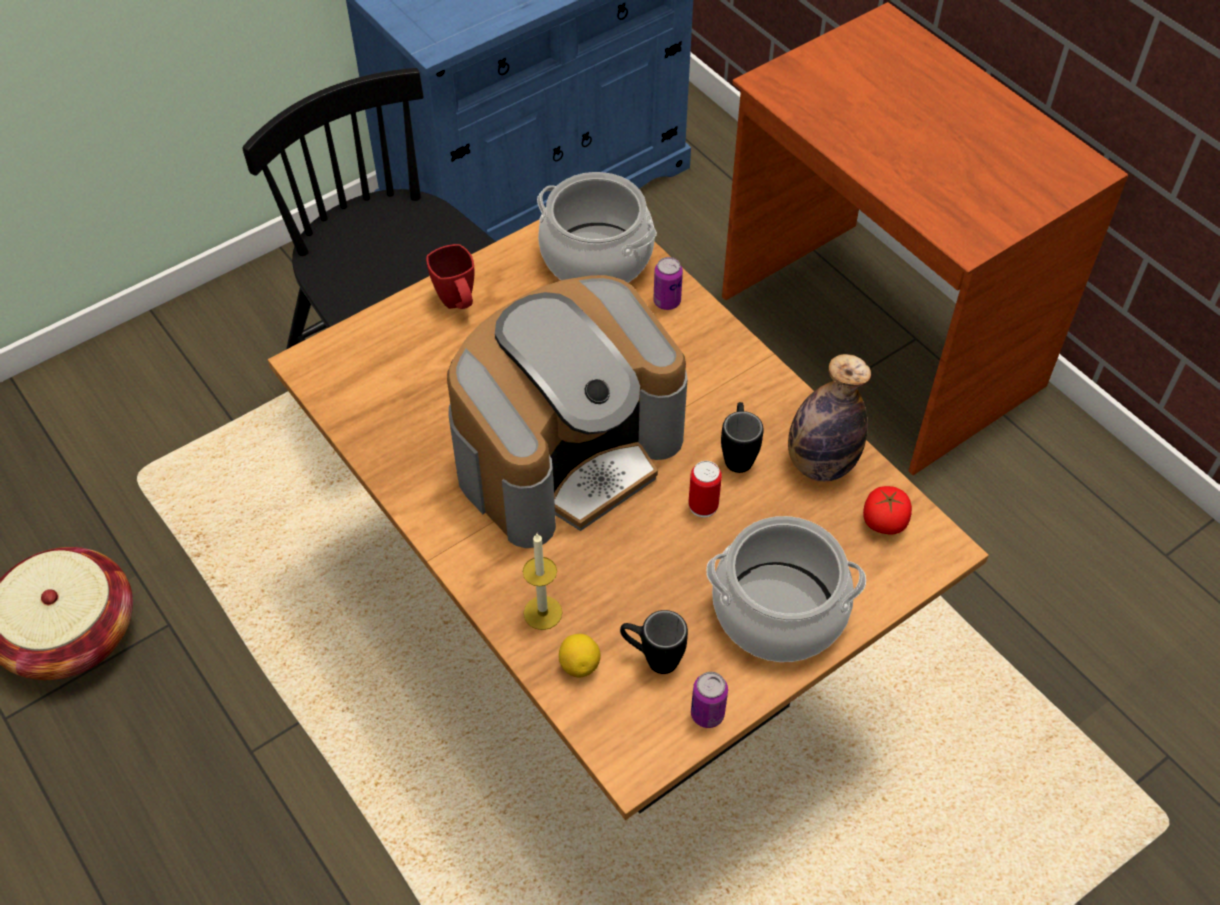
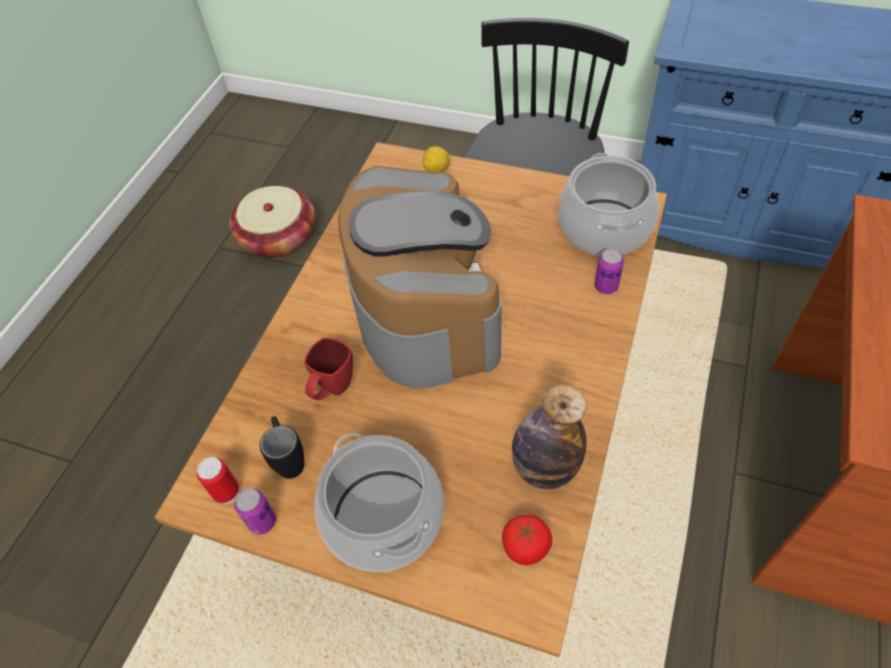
camera: 60 degrees right, 0 degrees up
(458, 304) = (495, 189): red mug -> red mug (332, 390)
(542, 613) = (285, 375): candle -> none
(567, 452) = (425, 311): coffee machine -> coffee machine turned 120 degrees counterclockwise
(579, 664) = (257, 420): lemon -> lemon (437, 169)
(703, 505) = (442, 413): can -> can (226, 492)
(738, 453) = (508, 408): black mug -> none

